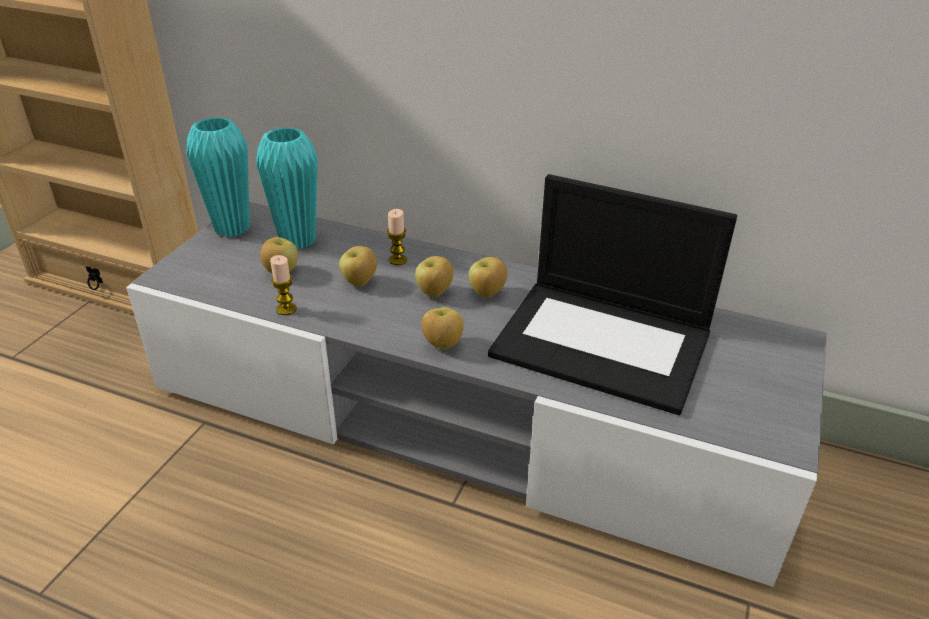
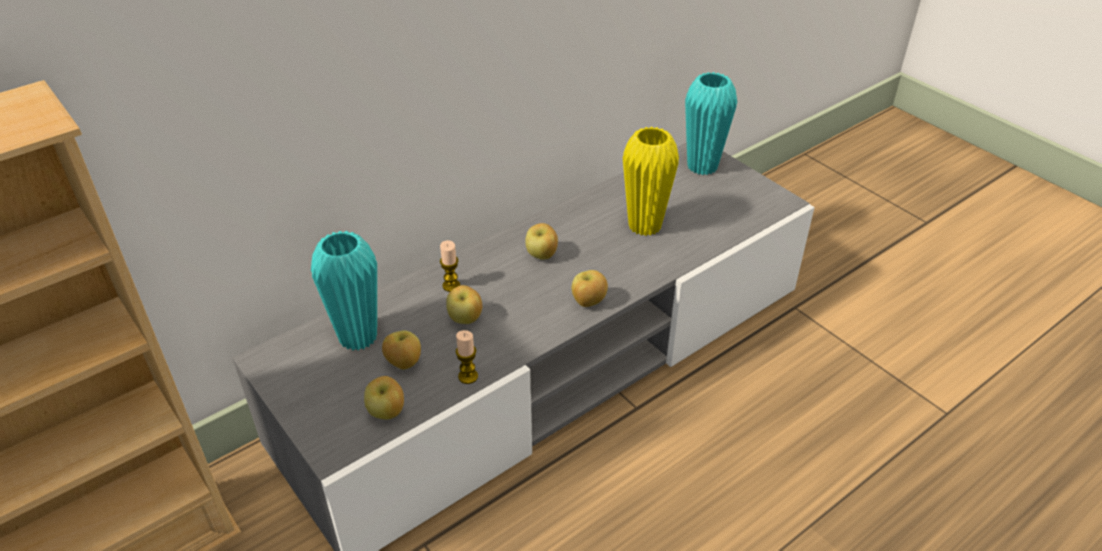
camera: 60 degrees left, 5 degrees up
(232, 228) = (287, 378): turquoise vase -> turquoise vase (702, 166)
(434, 293) = (517, 282): apple -> apple (387, 412)
(604, 343) = (644, 226): laptop -> yellow vase

